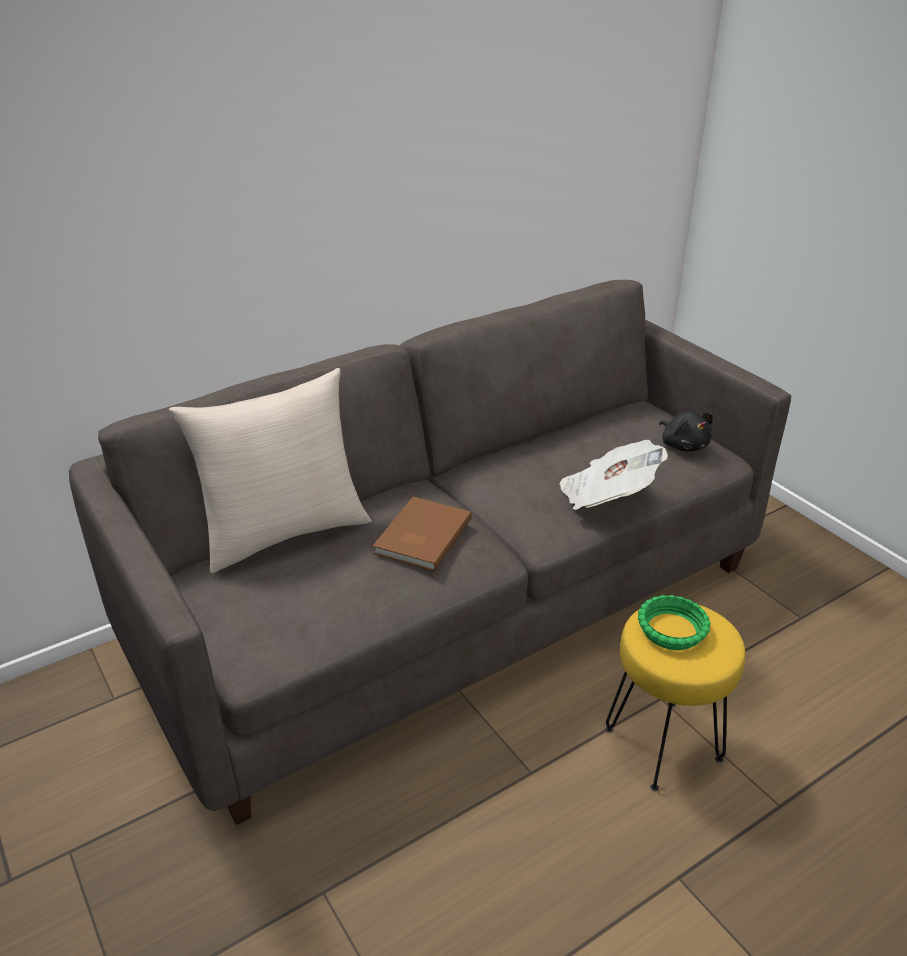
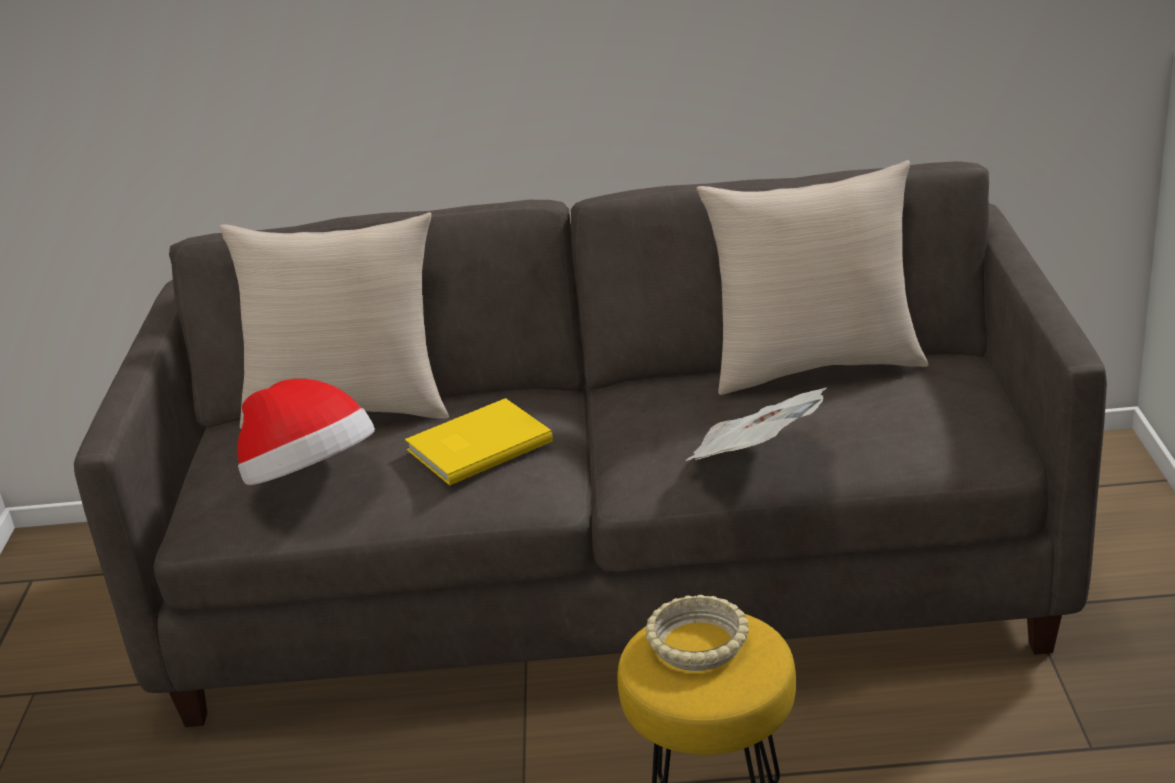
camera: 35 degrees right, 5 degrees down
(318, 598) = (311, 480): none -> hat
(420, 536) = (476, 445): brown book -> yellow book
(572, 427) = (815, 365): none -> beige pillow
(672, 629) = (699, 644): green bowl -> beige bowl
(683, 445) = (949, 421): black plush toy -> none

